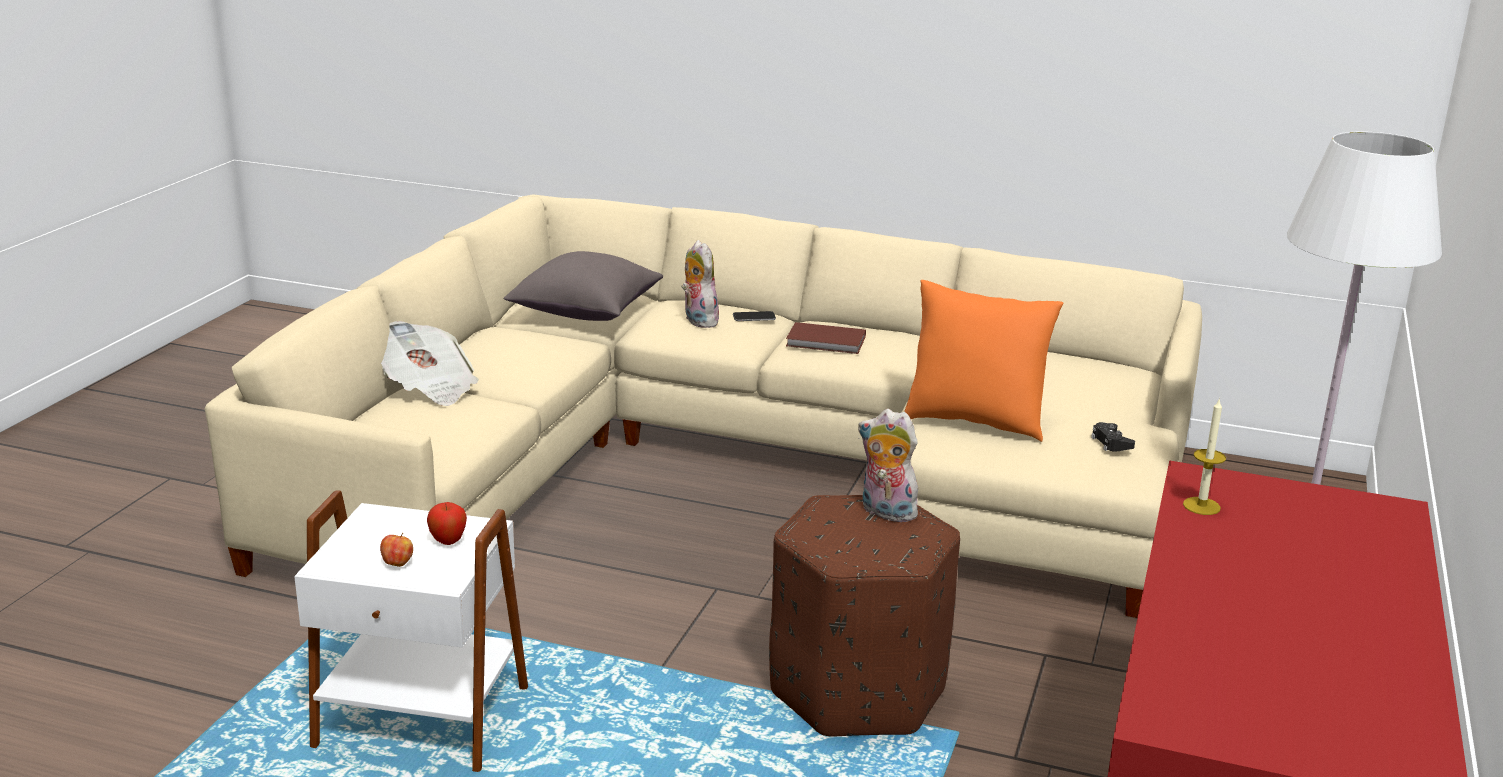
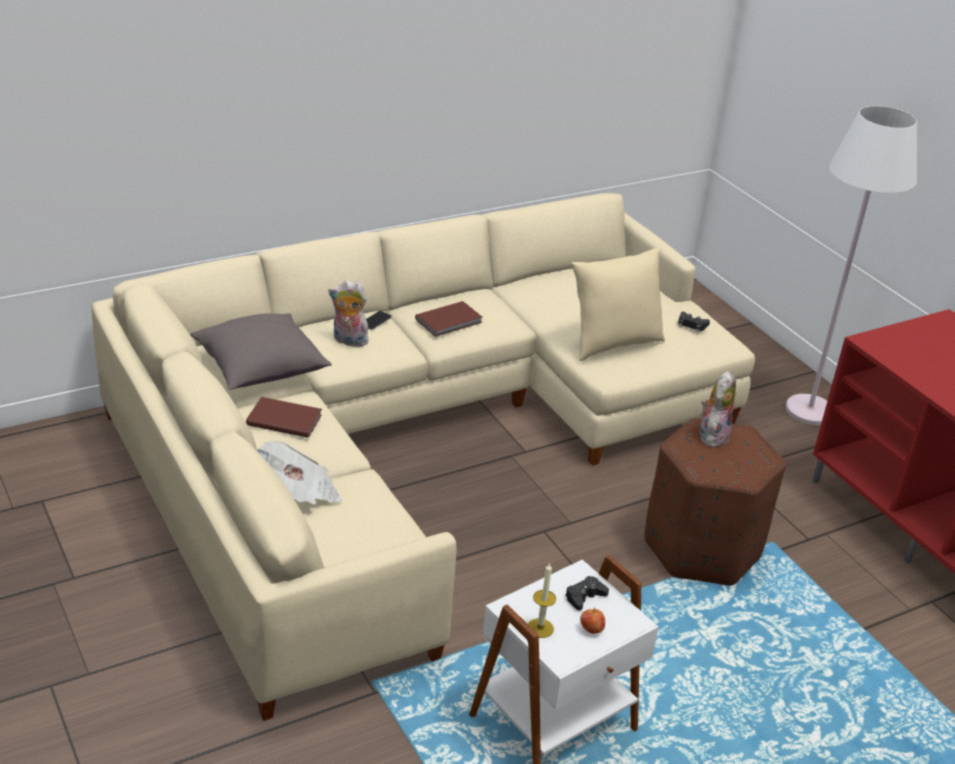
camera: 50 degrees left, 10 degrees up
(448, 542) = (584, 597): apple -> black game controller
(523, 342) = (284, 419): none -> brown book
(885, 513) = (712, 435): plush toy -> plush toy turned 135 degrees clockwise
(975, 422) = (613, 344): orange pillow -> beige pillow
(1201, 506) = (900, 359): candle -> candle (540, 628)

